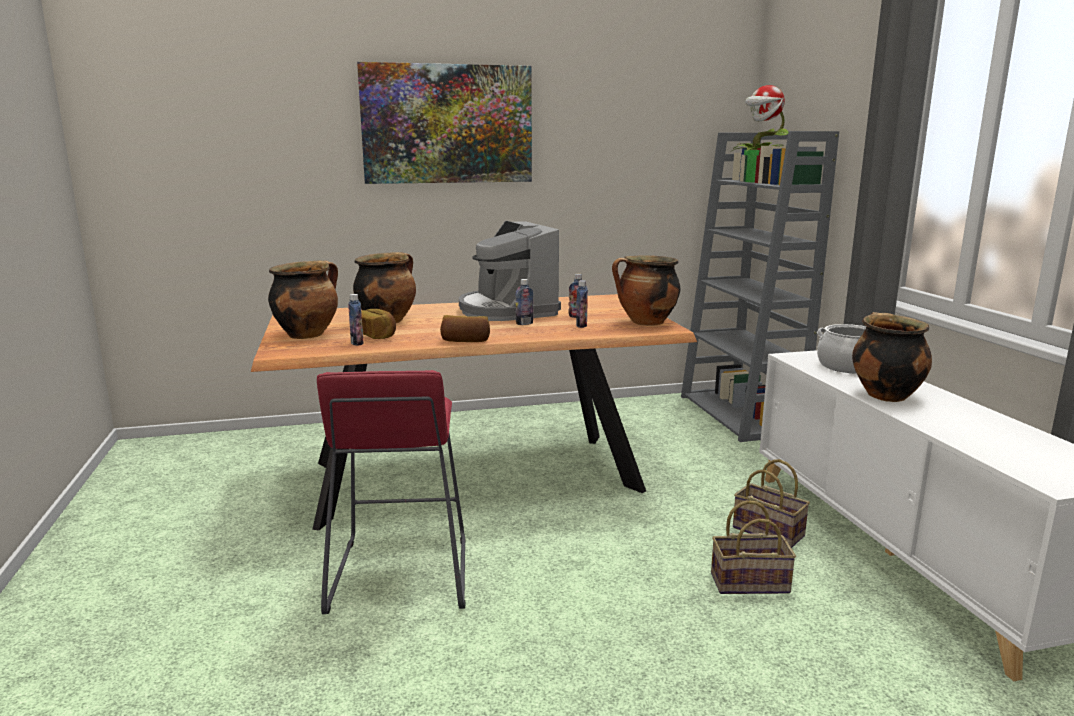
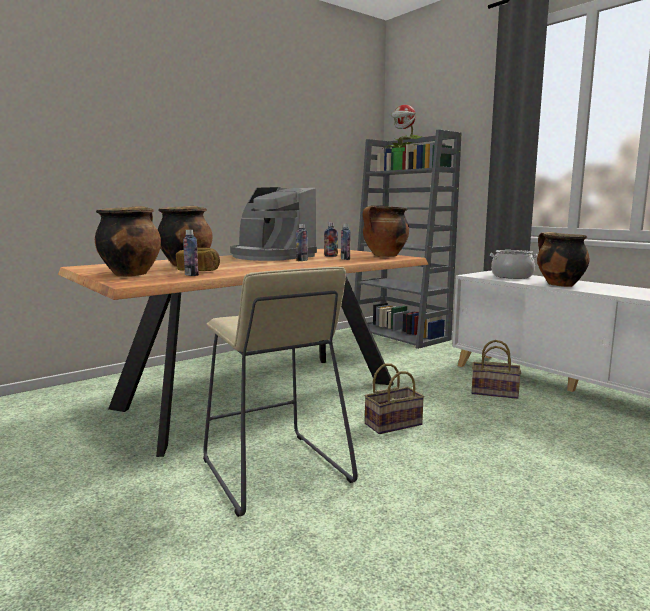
camera: 25 degrees left, 5 degrees down
(400, 574) = (275, 471): red stool -> beige stool
(447, 124) = (184, 116): picture -> none
(465, 341) = (280, 269): bread -> none
(751, 582) = (520, 421): basket -> basket (394, 423)

